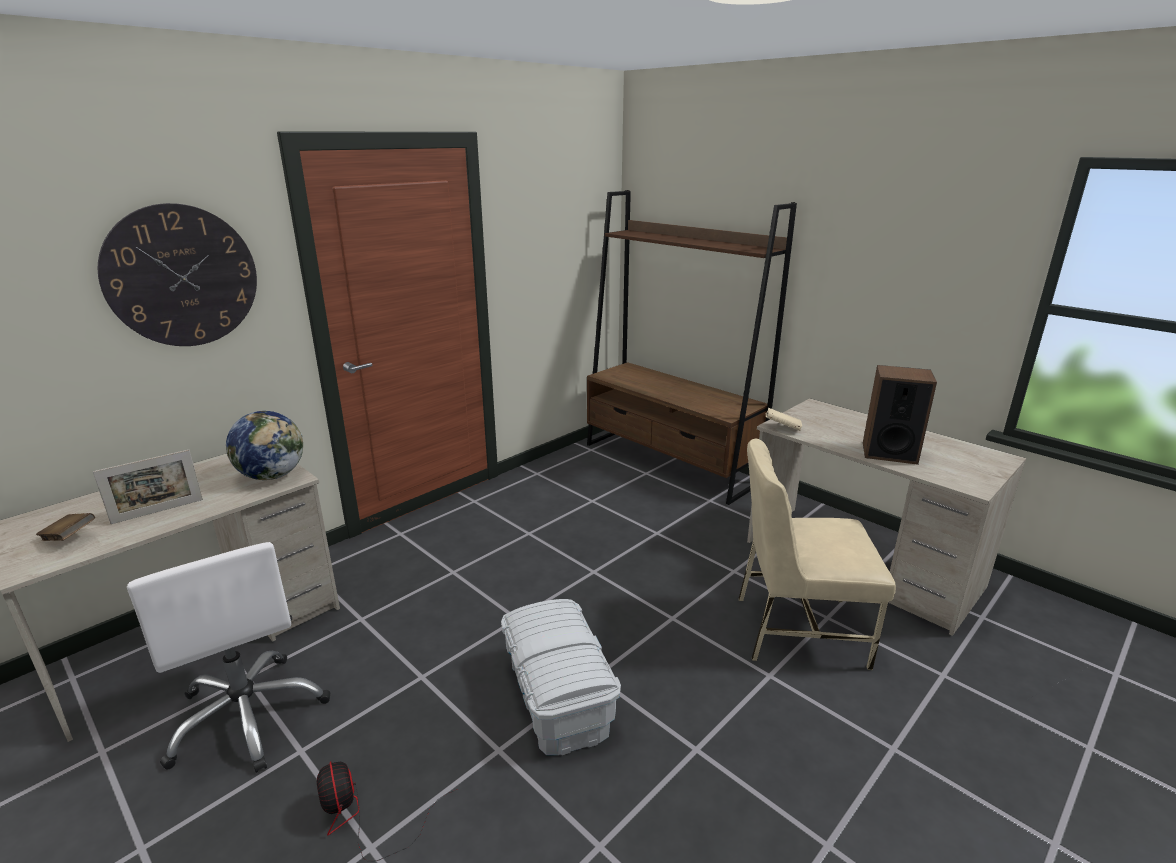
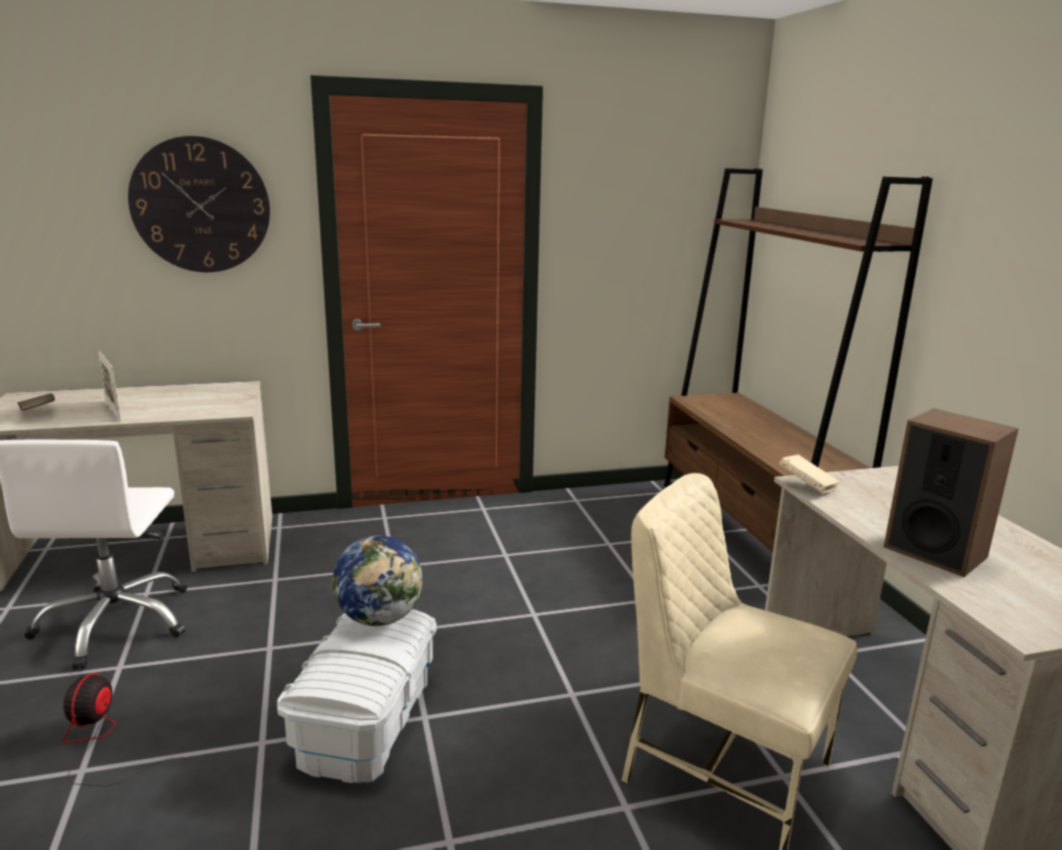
camera: 30 degrees right, 5 degrees down
(158, 511) = (113, 410): picture frame -> picture frame turned 60 degrees clockwise
(272, 475) = (223, 405): globe -> globe (380, 618)

